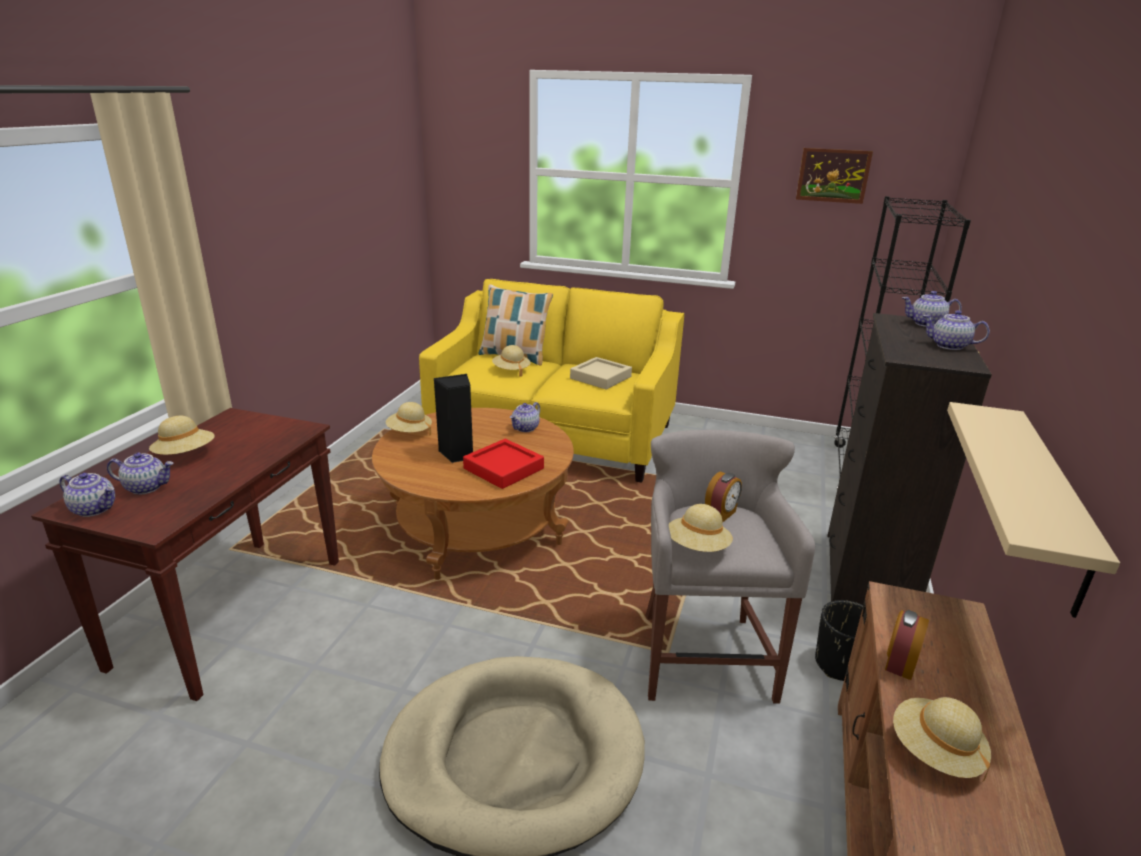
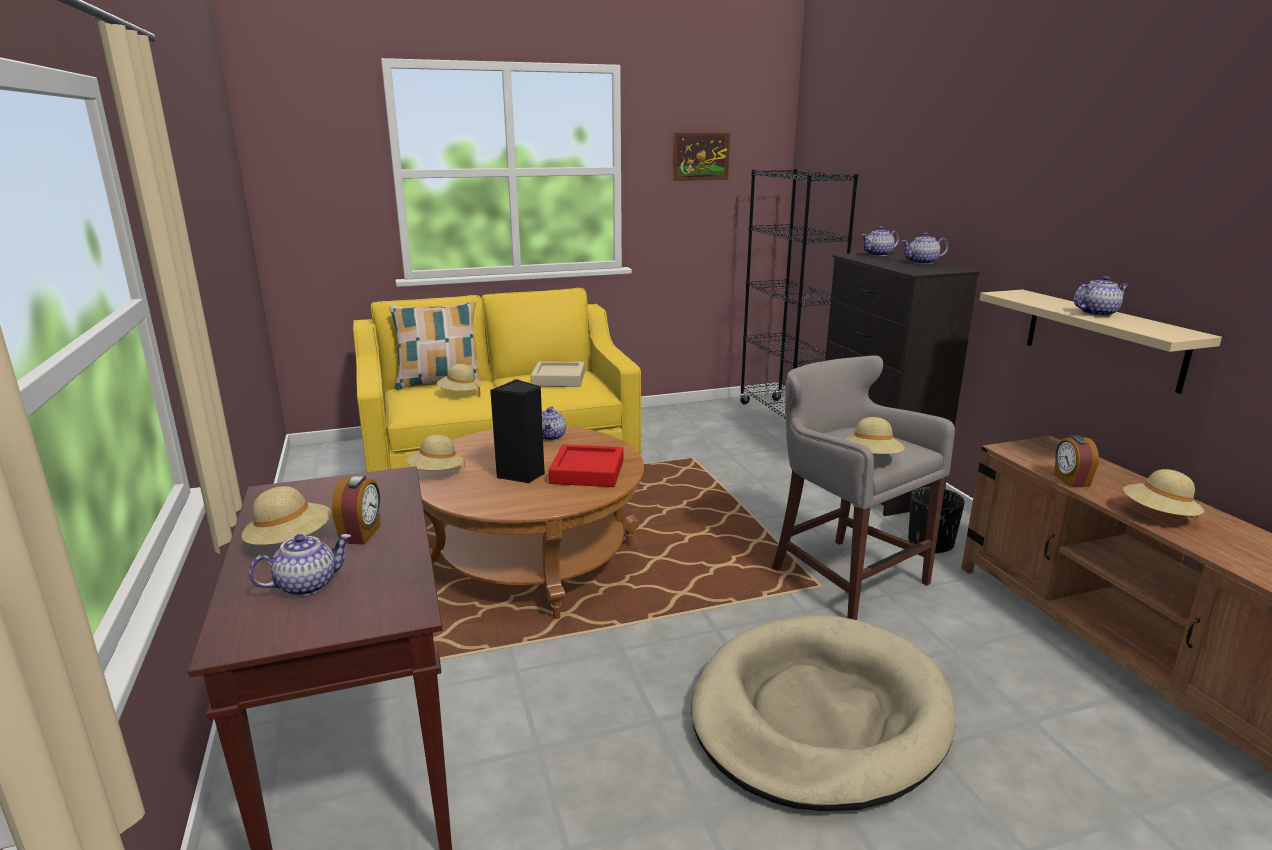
camera: 35 degrees left, 5 degrees down
(95, 509) = (279, 628): teapot -> teapot (1096, 313)
(721, 514) = (847, 434): alarm clock -> alarm clock (361, 534)

